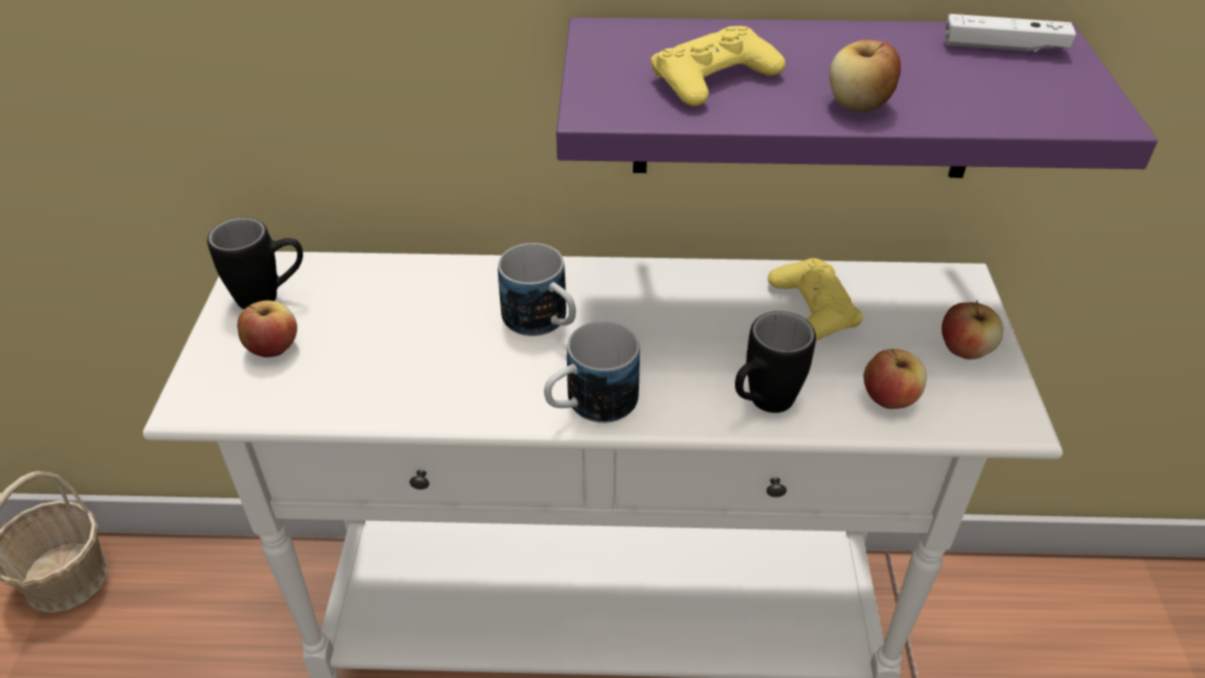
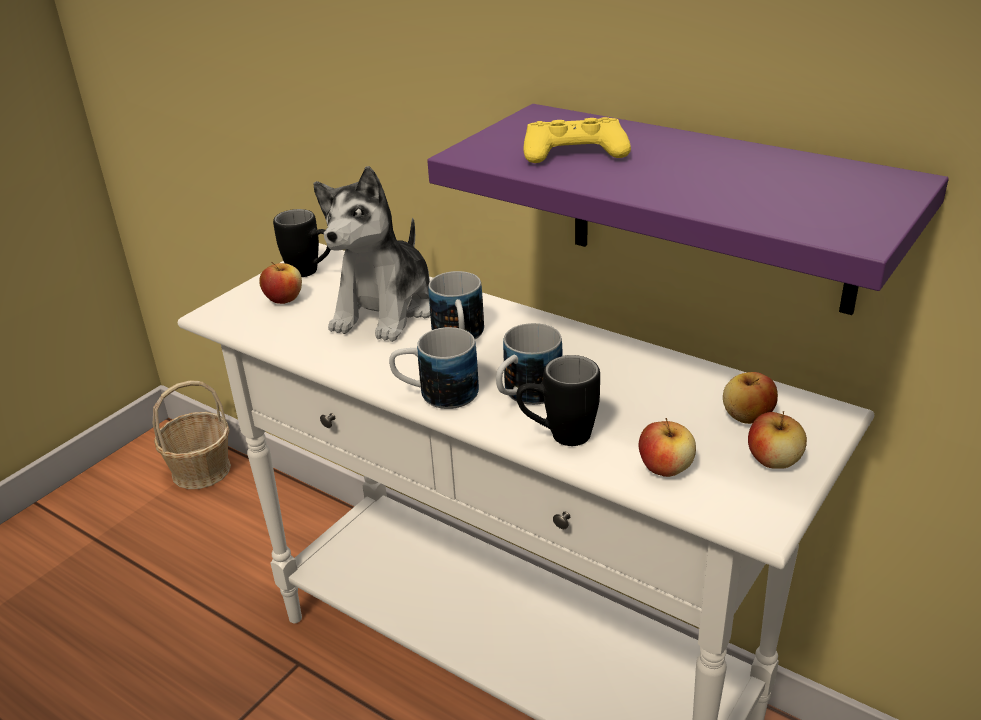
camera: 35 degrees right, 10 degrees down
(422, 317) = (386, 310): none -> plush toy
(683, 369) = (525, 395): none -> mug
(812, 308) = (671, 391): yellow game controller -> none
(858, 105) = (657, 187): apple -> apple (747, 417)
(1004, 47) = (846, 178): white game controller -> none

